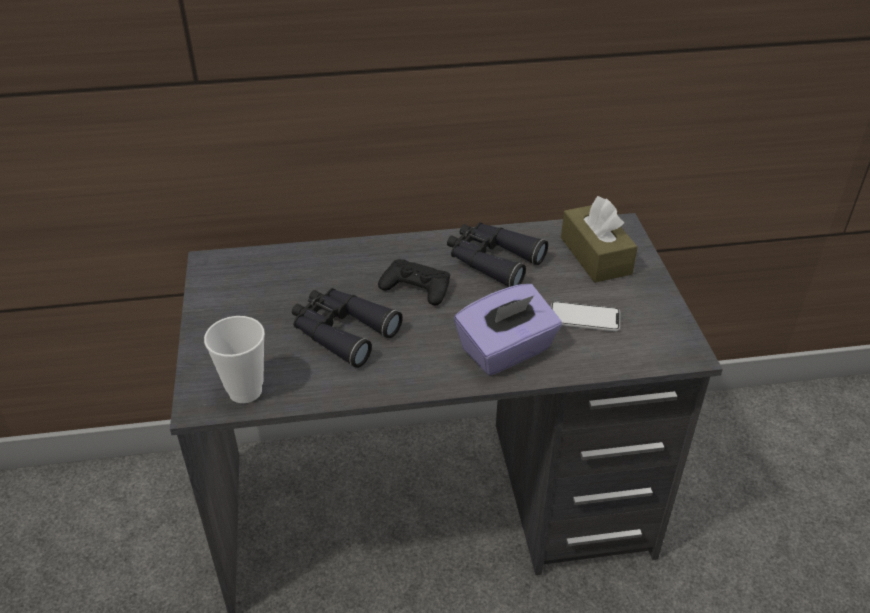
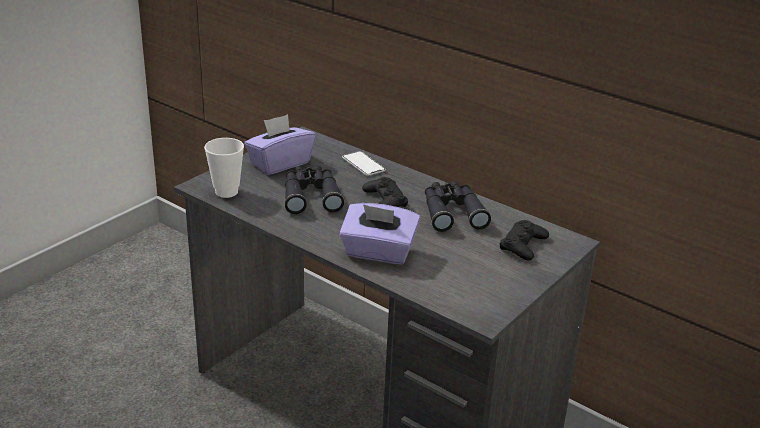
camera: 45 degrees right, 10 degrees down
(243, 314) = (280, 163): none -> purple tissue box
(584, 318) = (453, 266): phone -> phone (363, 164)
(595, 256) = (523, 245): brown tissue box -> black game controller

